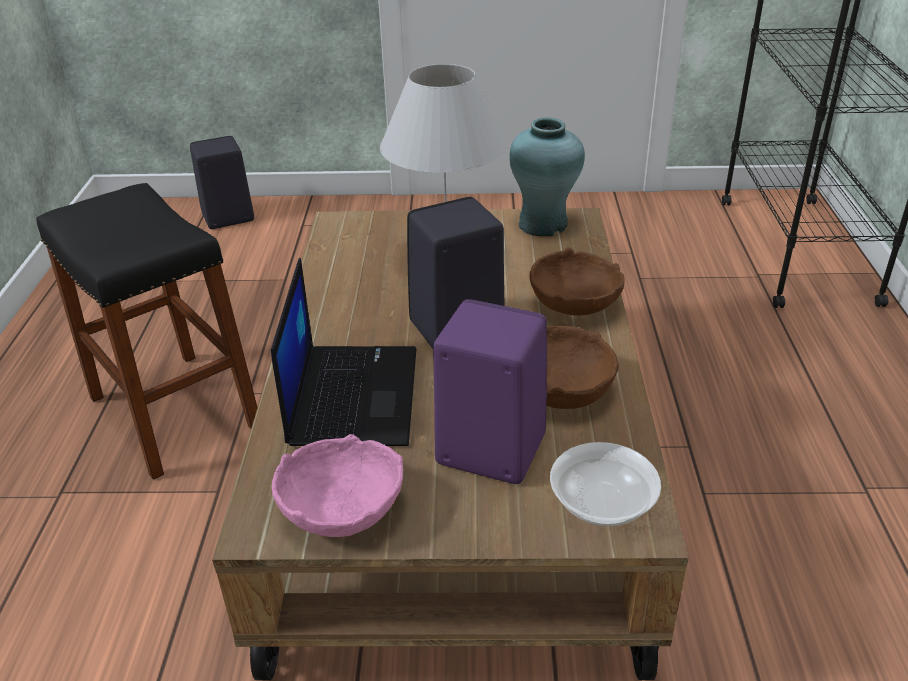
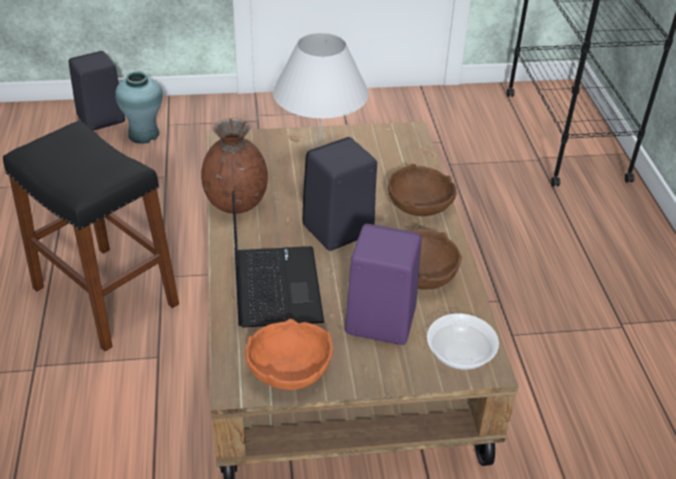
camera: 10 degrees left, 5 degrees up
(330, 292) = (236, 203): none -> brown vase
(341, 509) = (288, 370): pink bowl -> orange bowl
(543, 224) = (385, 137): turquoise vase -> turquoise vase (144, 134)

